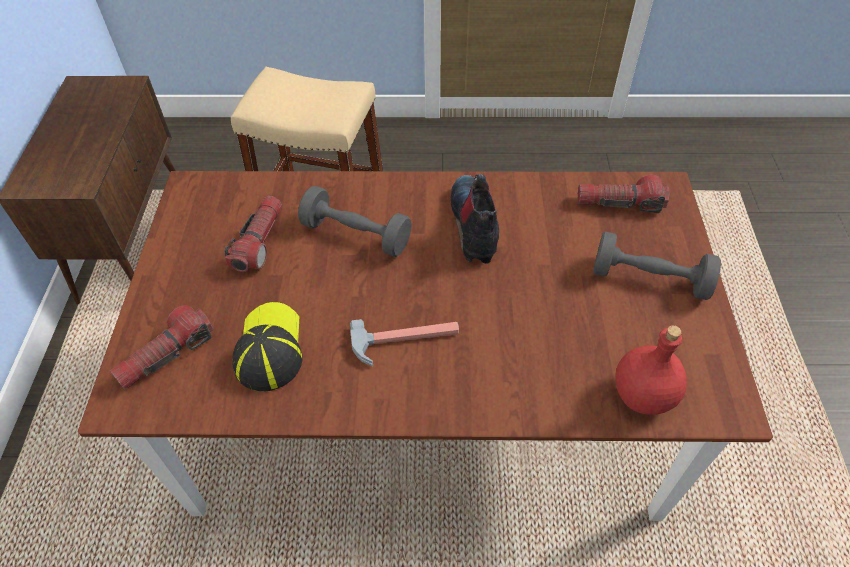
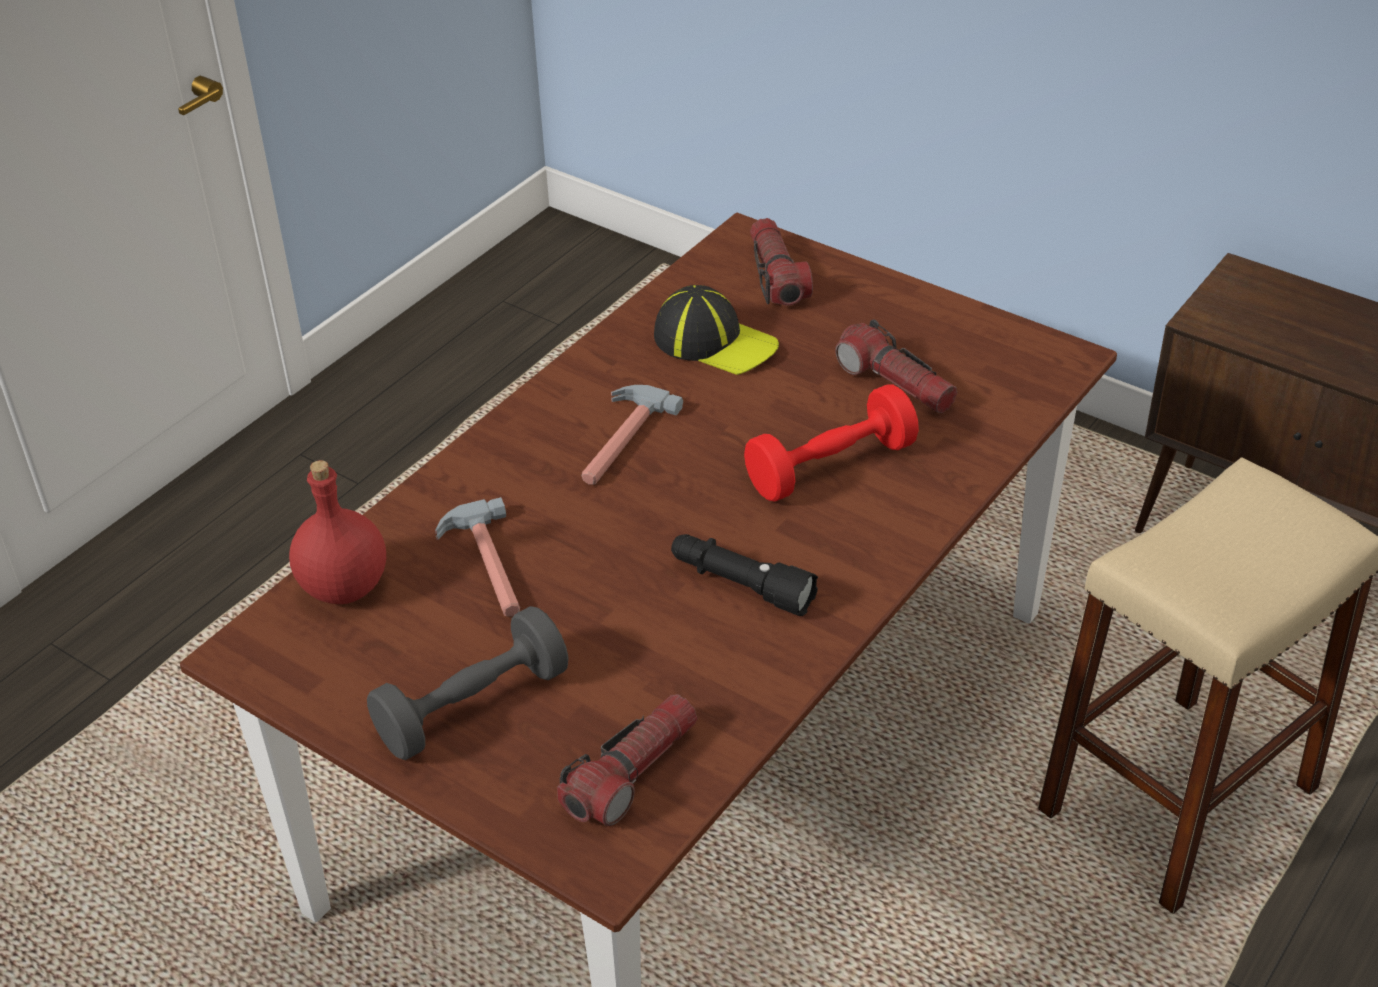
camera: 125 degrees right, 10 degrees down
(356, 235) = (830, 467): grey dumbbell -> red dumbbell
(475, 225) = (741, 585): boot -> black flashlight
(561, 337) = (485, 565): none -> hammer

